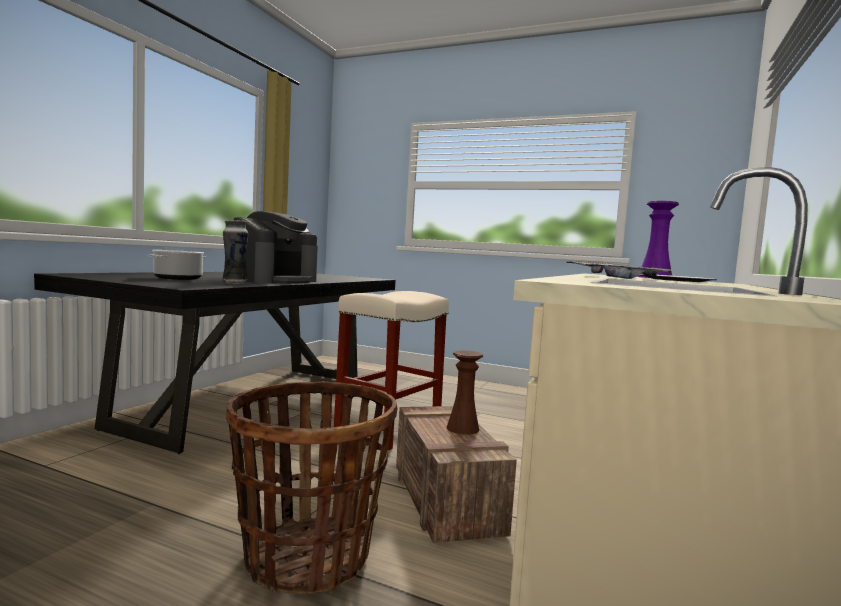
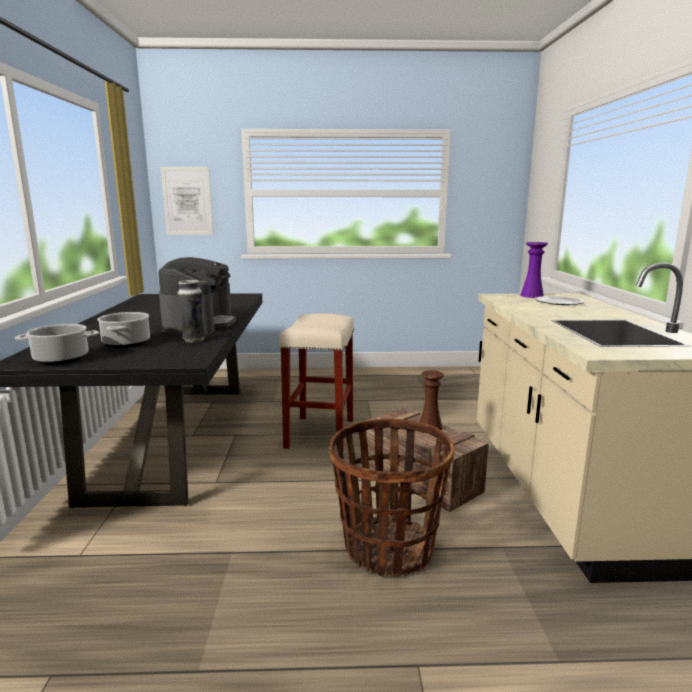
camera: 25 degrees left, 10 degrees up
(103, 276) = (62, 359): none -> cooking pot
(357, 192) = (187, 201): none -> picture
(617, 277) = (540, 311): tray -> none

